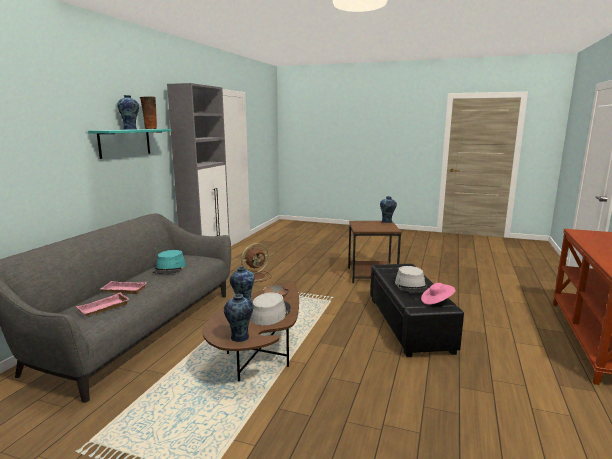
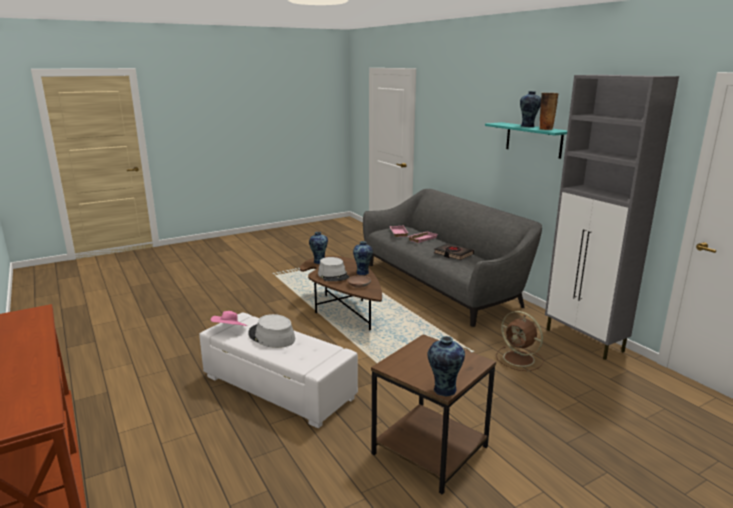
camera: 130 degrees right, 5 degrees up
(170, 268) = (453, 254): turquoise hat -> black book
(256, 276) = (520, 359): brown fan -> brown fan turned 45 degrees counterclockwise
(409, 323) = (278, 387): black ottoman -> white ottoman

